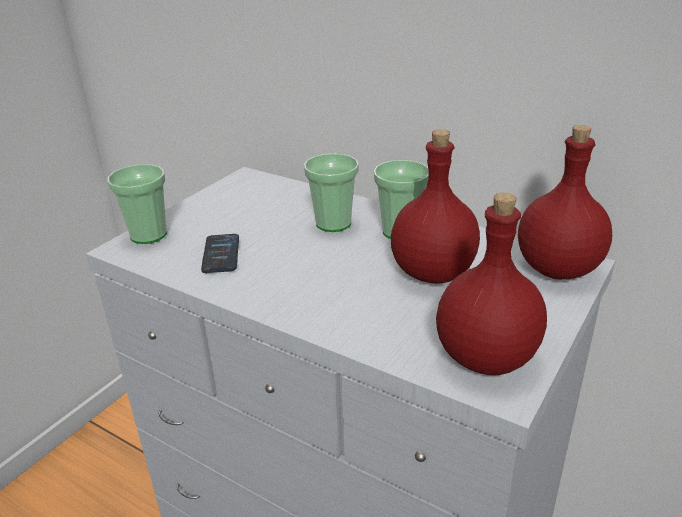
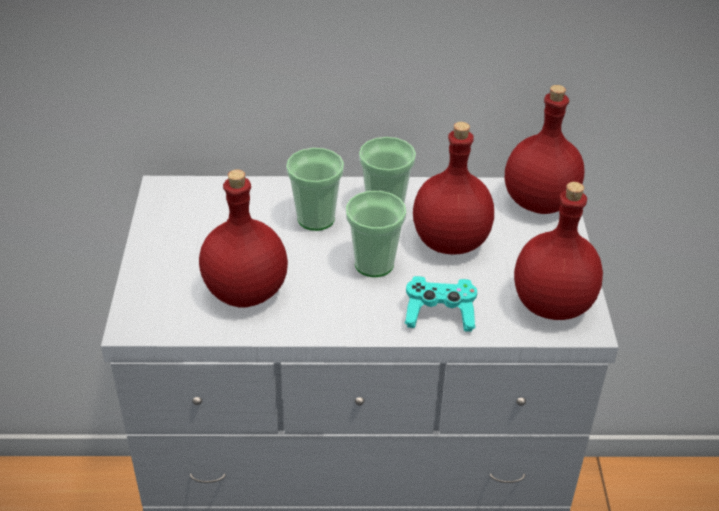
camera: 35 degrees left, 10 degrees up
(148, 235) = (143, 299): cup -> cup (374, 264)
(221, 254) = (246, 293): phone -> red bottle
(360, 324) = (439, 314): none -> turquoise game controller

